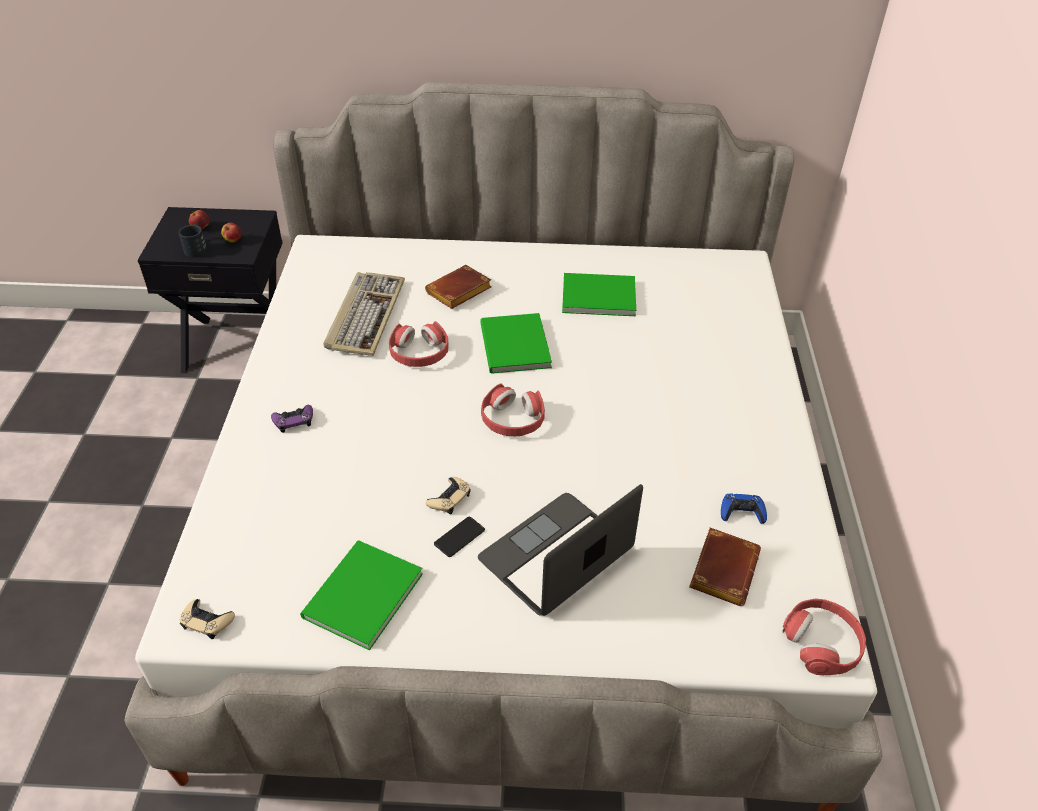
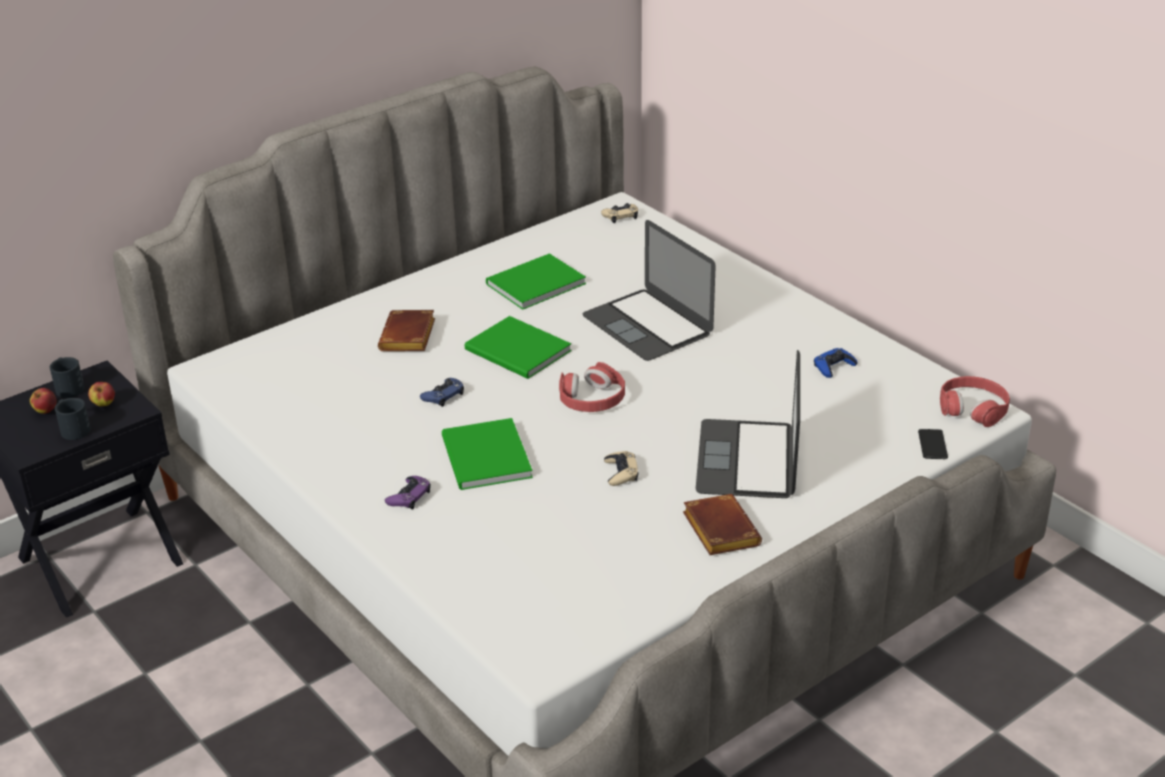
camera: 40 degrees left, 10 degrees down
(207, 621) = (554, 649): beige game controller -> beige game controller (620, 216)
(233, 217) = (68, 386): none -> black mug
(359, 597) = (646, 565): green book -> green book (484, 459)
(365, 315) = (349, 395): keyboard -> none
(419, 352) = (443, 395): red headphones -> blue game controller
(459, 537) = (665, 490): phone -> phone (932, 445)
(636, 379) = (647, 325): none -> laptop
(722, 569) = (864, 405): brown book -> brown book (718, 530)

